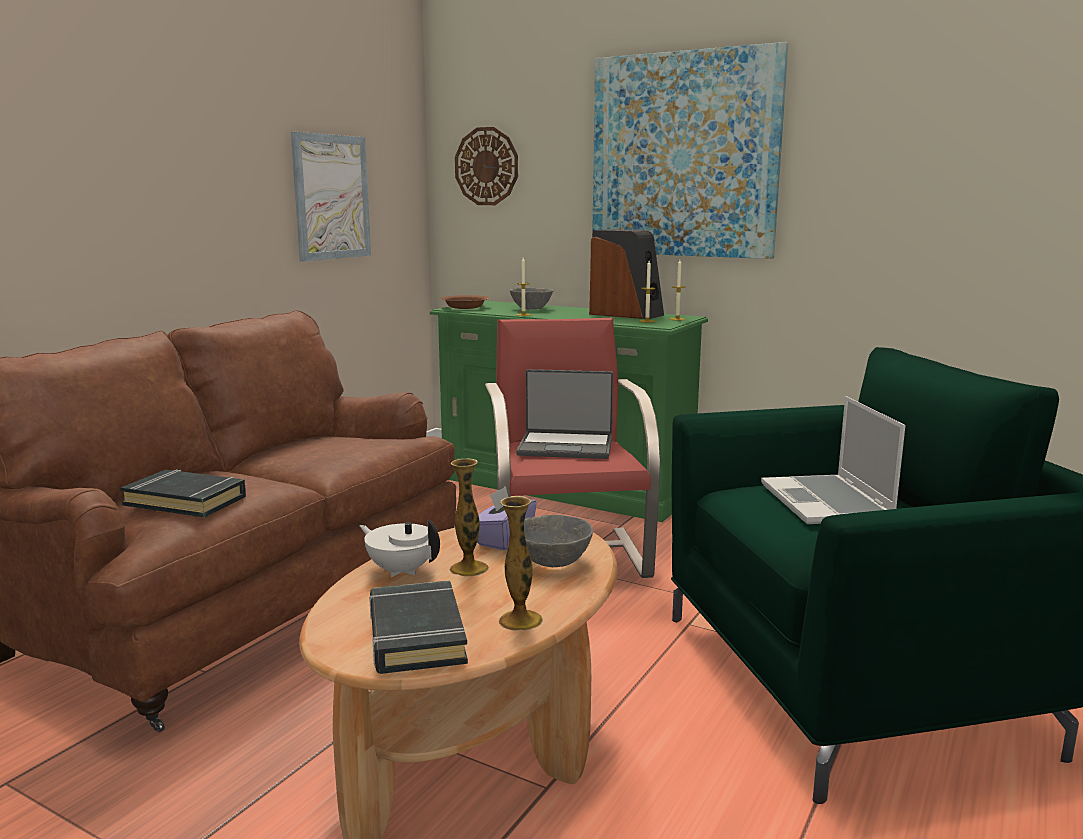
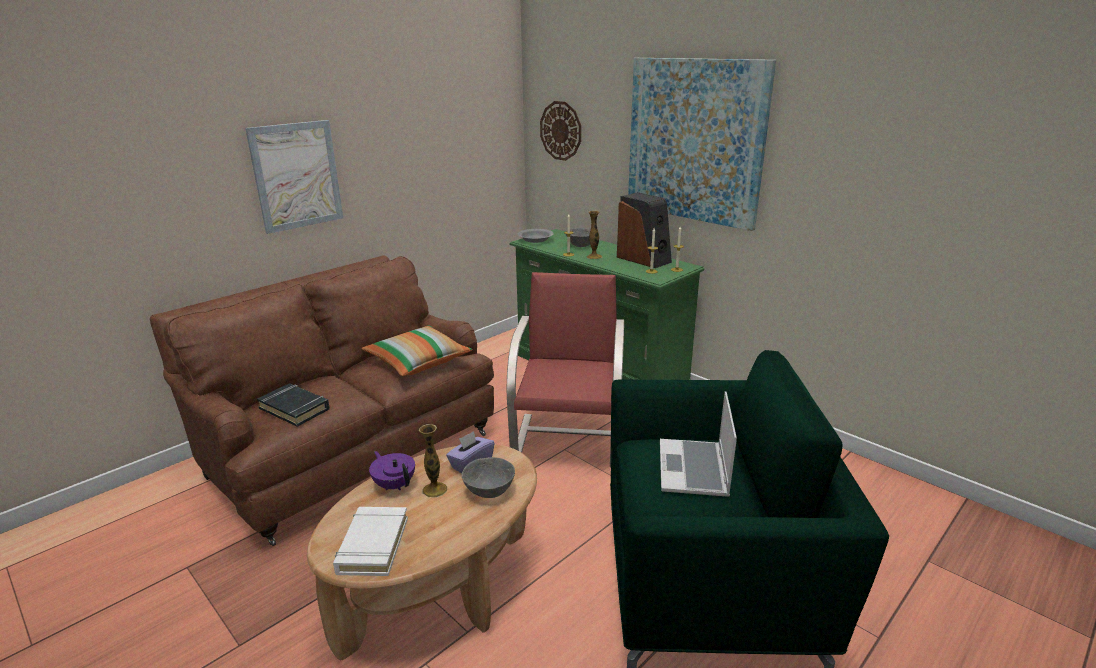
camera: 15 degrees right, 10 degrees up
(331, 197) = (441, 161): picture -> picture (296, 176)
(352, 445) = (418, 362): none -> pillow
(401, 570) = (394, 484): white teapot -> purple teapot
(415, 635) = (372, 545): black book -> white book
(465, 307) = (535, 240): brown bowl -> grey bowl
(520, 620) = (439, 543): vase -> vase (594, 257)
(566, 447) = (566, 371): laptop -> none

